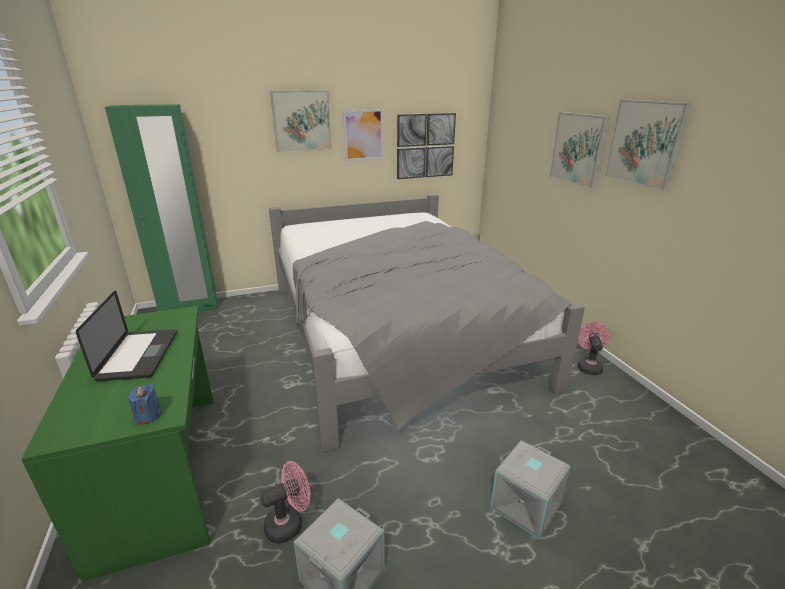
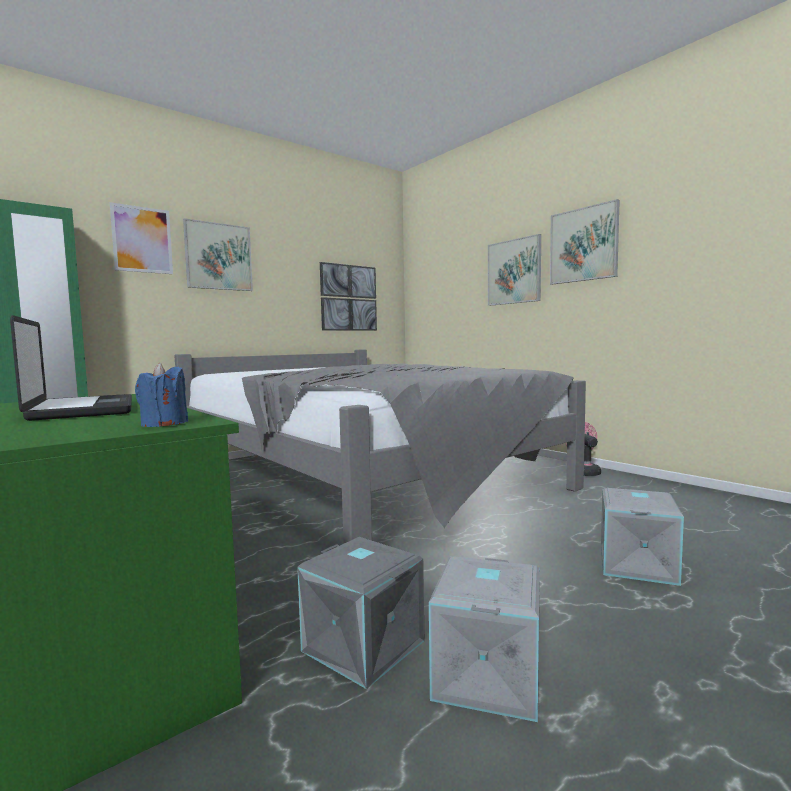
camera: 20 degrees left, 20 degrees down
(289, 523) = (361, 647): pink fan -> grey storage box
(363, 135) = (286, 279): picture -> picture (142, 240)

